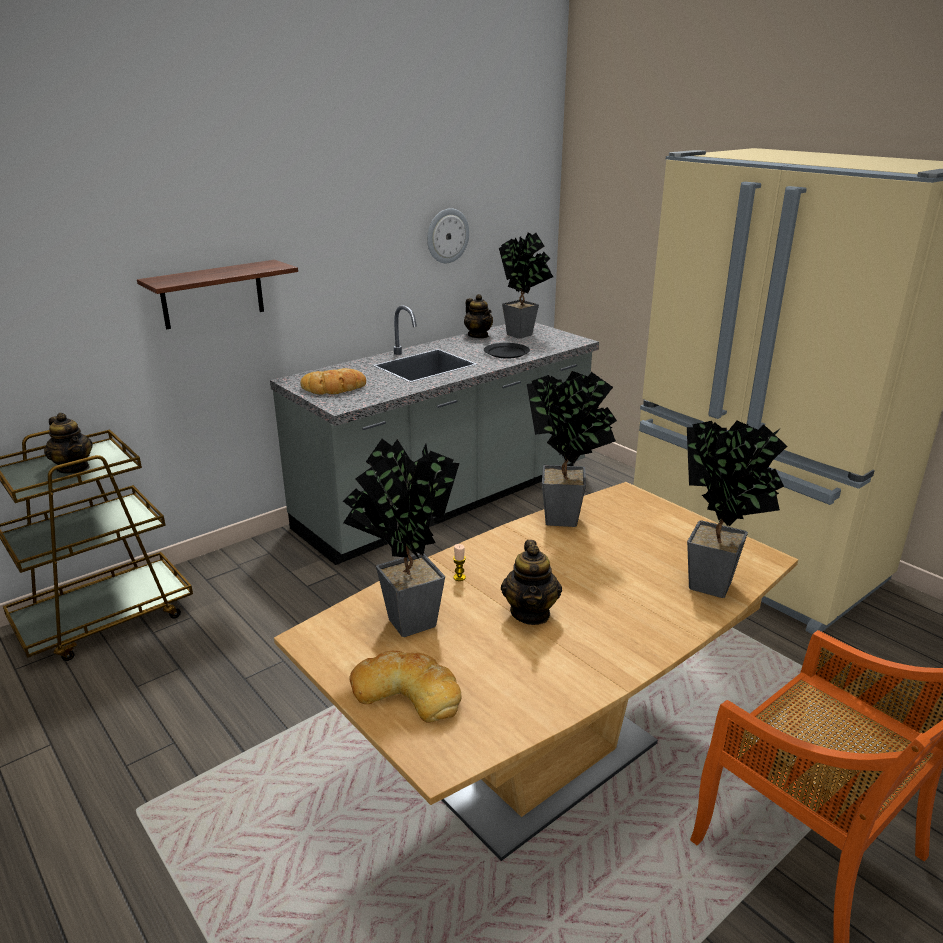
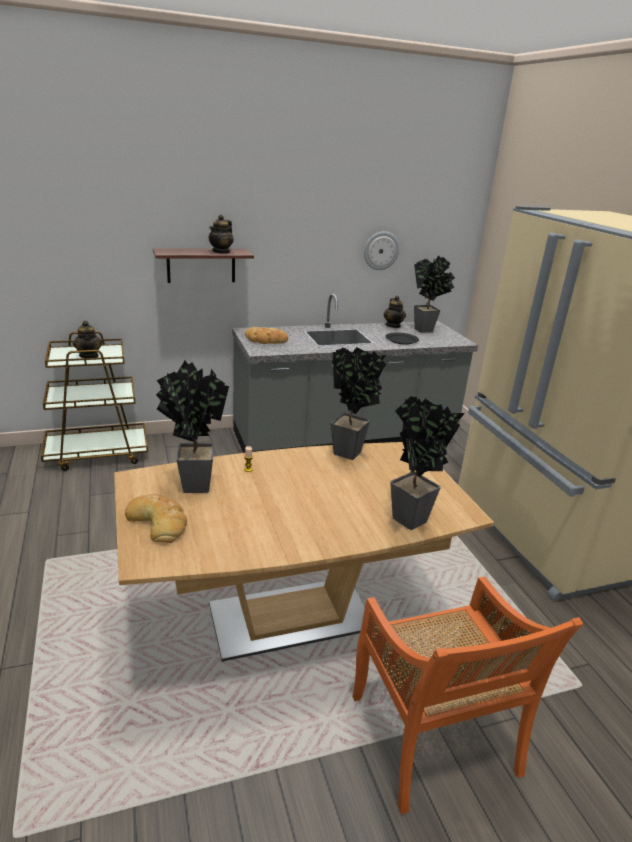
camera: 20 degrees right, 0 degrees up
(531, 613) = (272, 501): teapot -> teapot (221, 252)

